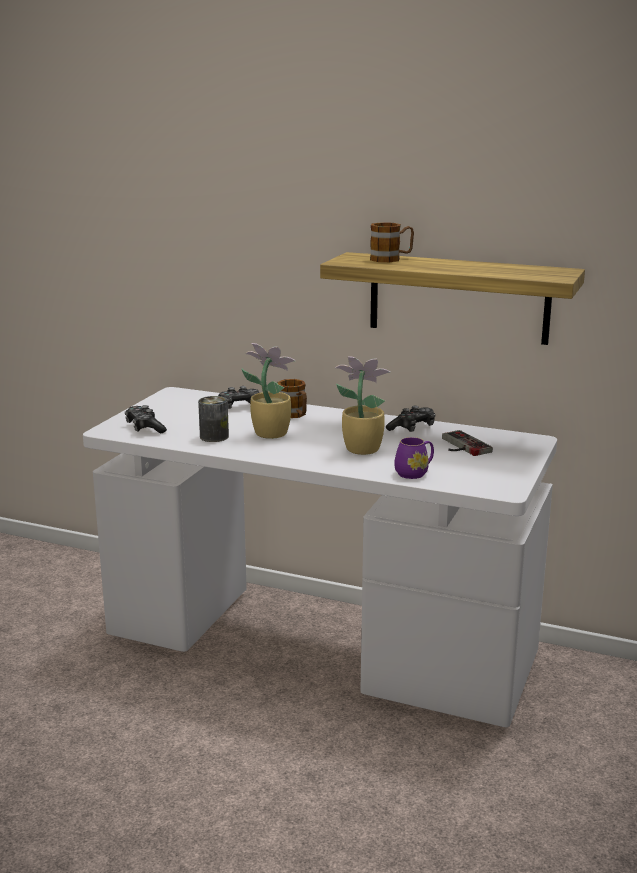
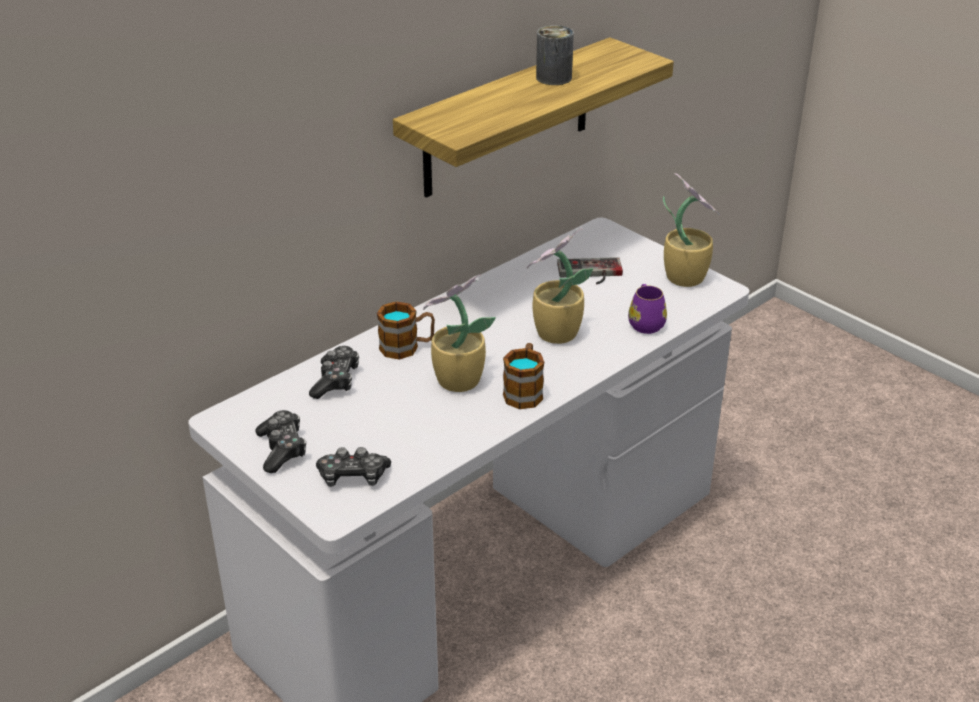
camera: 65 degrees left, 15 degrees up
(214, 436) = (435, 426): can -> can (553, 78)
(391, 259) = (470, 106): mug -> mug (524, 391)
(412, 428) = (515, 284): game controller -> game controller (282, 449)
(505, 476) = (684, 277): none -> potted plant

